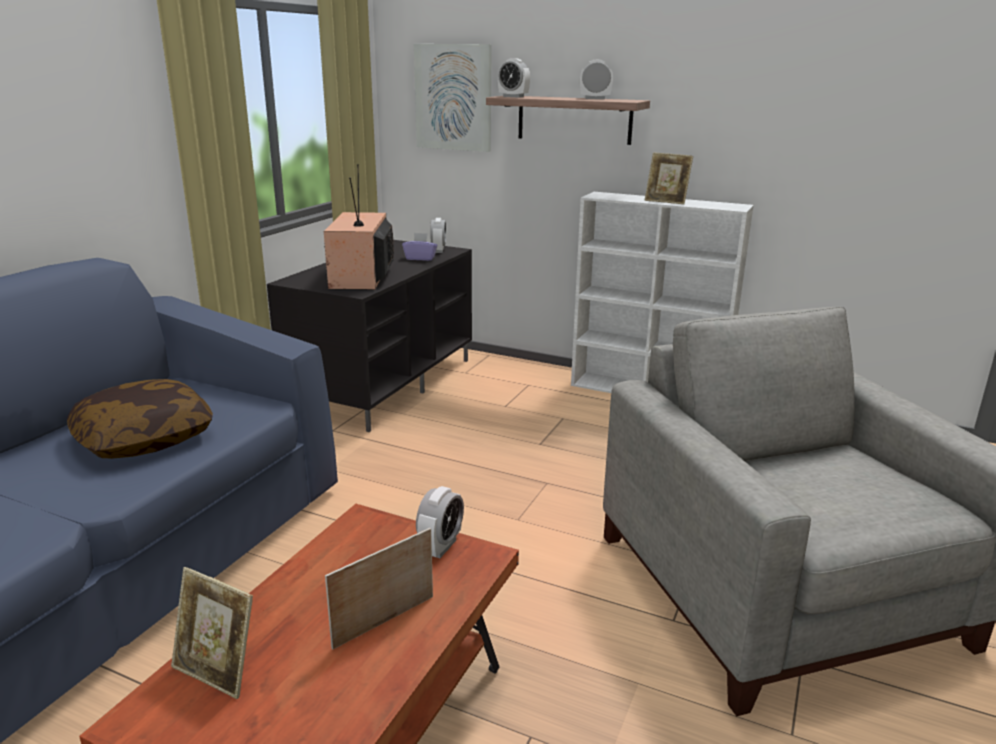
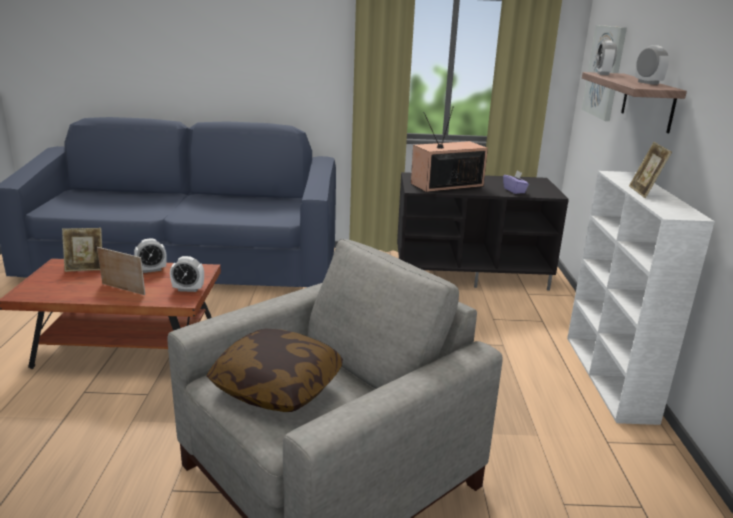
camera: 65 degrees right, 0 degrees up
(144, 438) = (240, 210): pillow -> pillow (277, 387)
(217, 672) = (85, 268): picture frame -> picture frame turned 105 degrees counterclockwise
(438, 250) = (543, 192): alarm clock -> alarm clock (152, 270)

